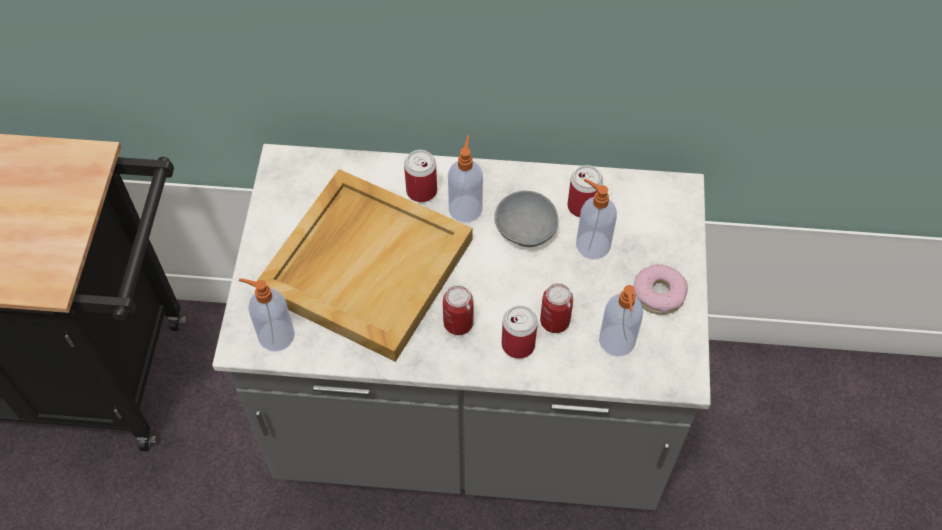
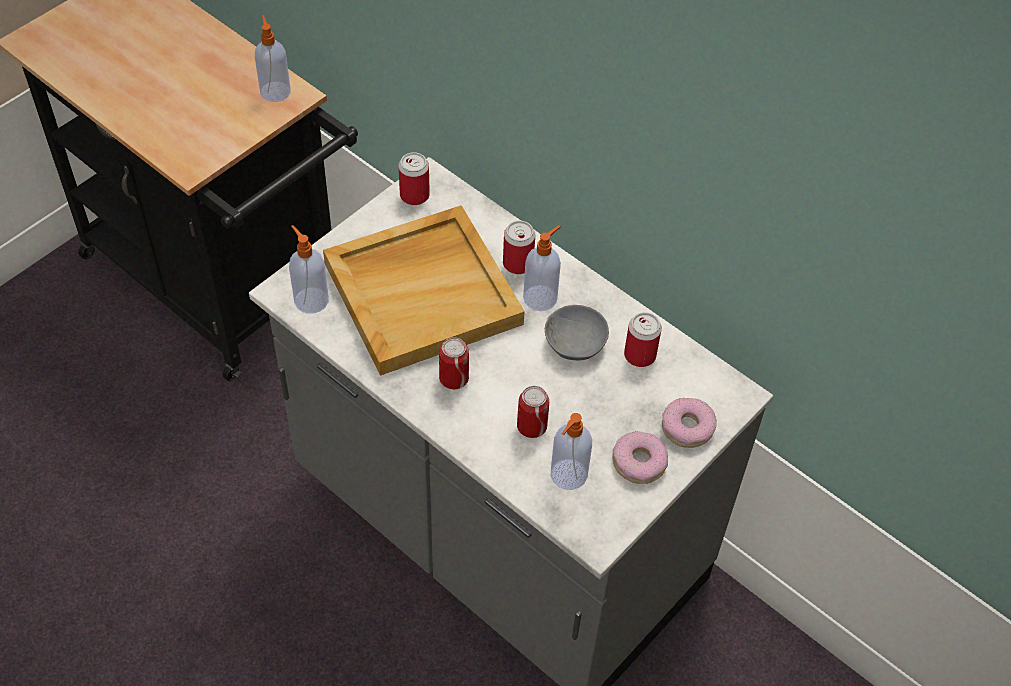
camera: 35 degrees right, 5 degrees down
(518, 344) = (486, 425): can -> can (414, 195)
(591, 244) = (619, 389): soap dispenser -> soap dispenser (275, 91)
(667, 241) = (687, 427): none -> donut

